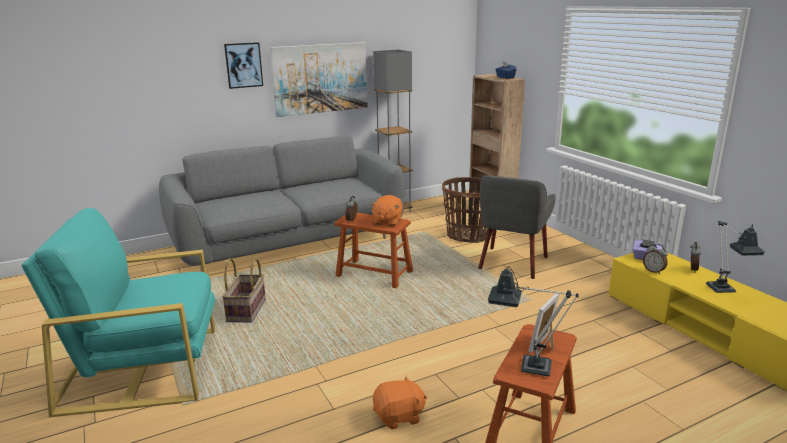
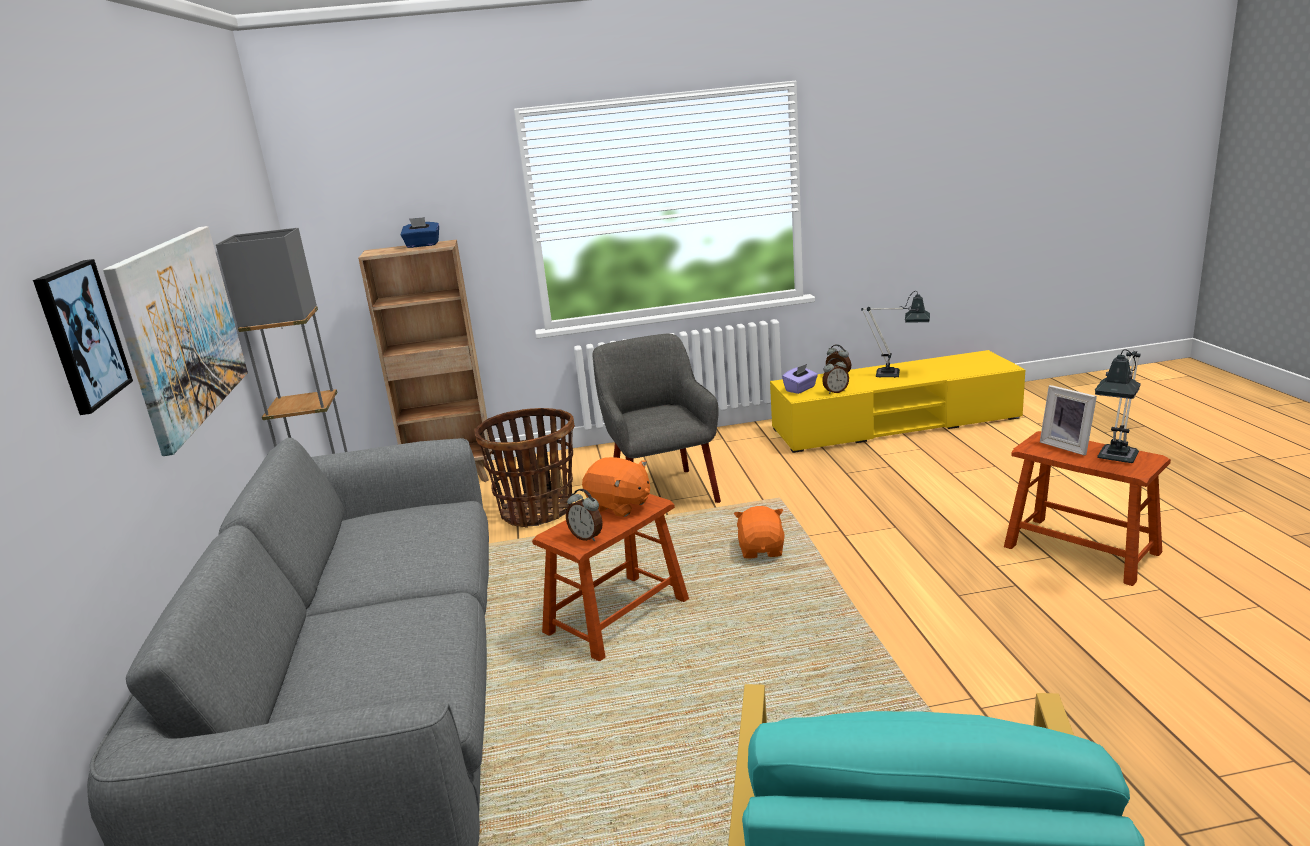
camera: 70 degrees left, 0 degrees up
(247, 310) = (687, 797): basket -> none
(399, 417) = (1063, 636): orange plush toy -> orange plush toy (762, 550)
(511, 263) = (662, 493): grey armchair -> grey armchair turned 150 degrees counterclockwise

